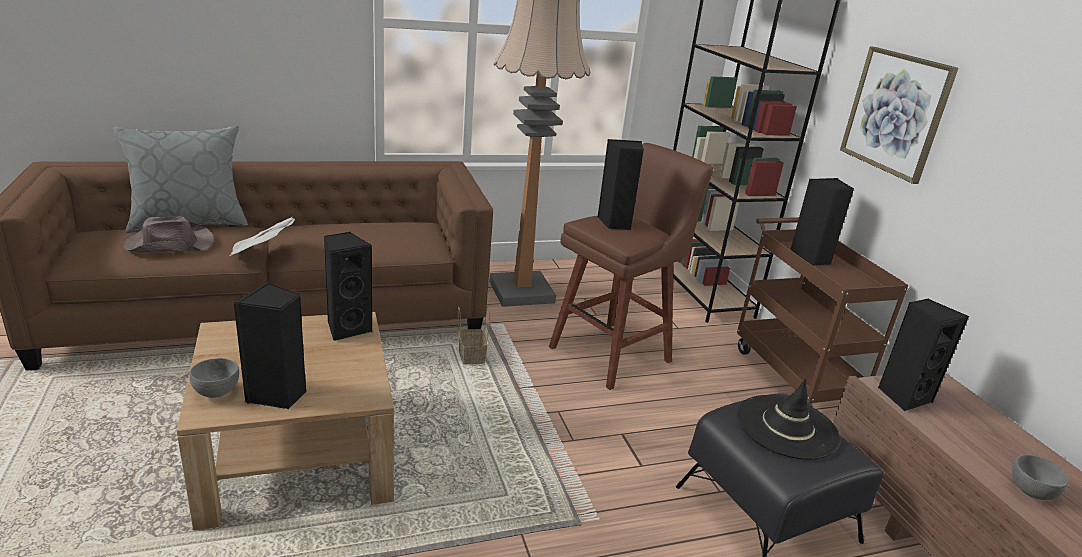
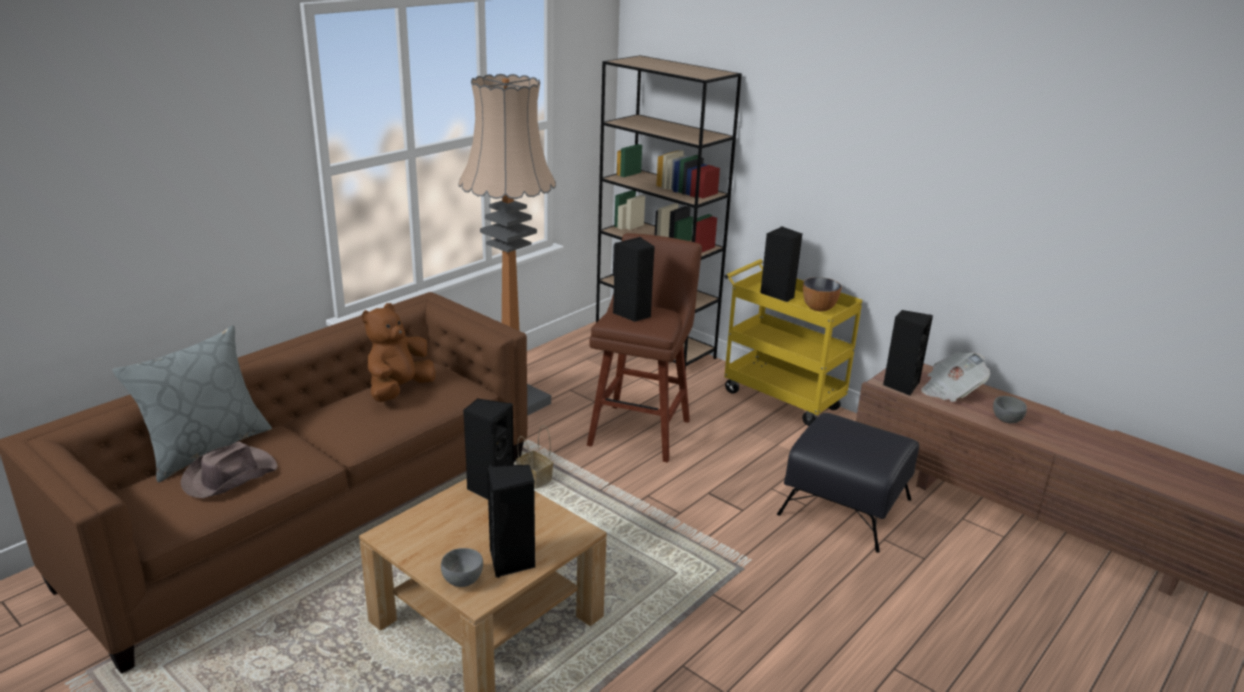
camera: 30 degrees left, 0 degrees up
(262, 252) = (330, 450): newspaper -> newspaper (951, 391)
(373, 230) = (399, 390): none -> brown plush toy
(786, 427) = (850, 435): black hat -> none
(790, 377) = (779, 400): brown cart -> yellow cart
(850, 281) = (819, 308): none -> bowl
(896, 113) = (817, 167): picture -> none

